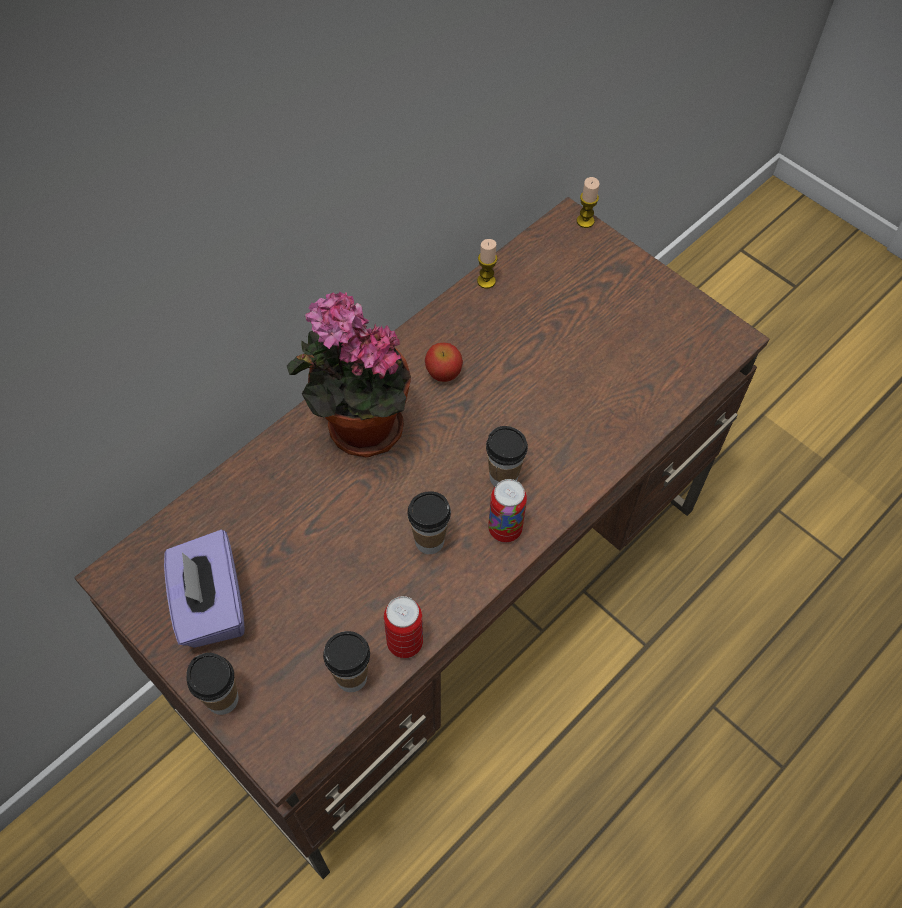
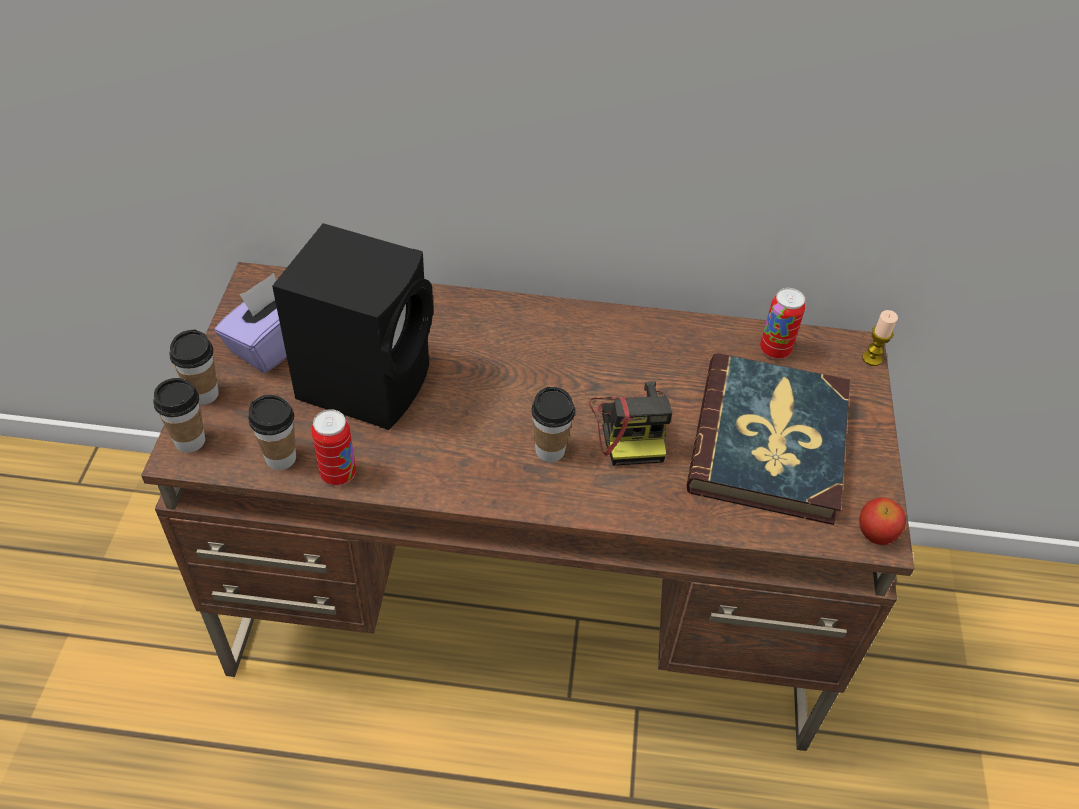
camera: 50 degrees right, 10 degrees down
(320, 559) = (367, 380): none -> black speaker
(358, 428) = (505, 334): potted plant -> none
(429, 541) = (444, 436): cup -> cup (190, 441)
(443, 373) = (609, 355): apple -> apple (875, 533)
(486, 281) = (729, 330): candle -> none
(505, 529) = (501, 479): can -> can (774, 350)
(525, 409) = (631, 427): none -> camera
(608, 337) = (769, 442): none -> book

